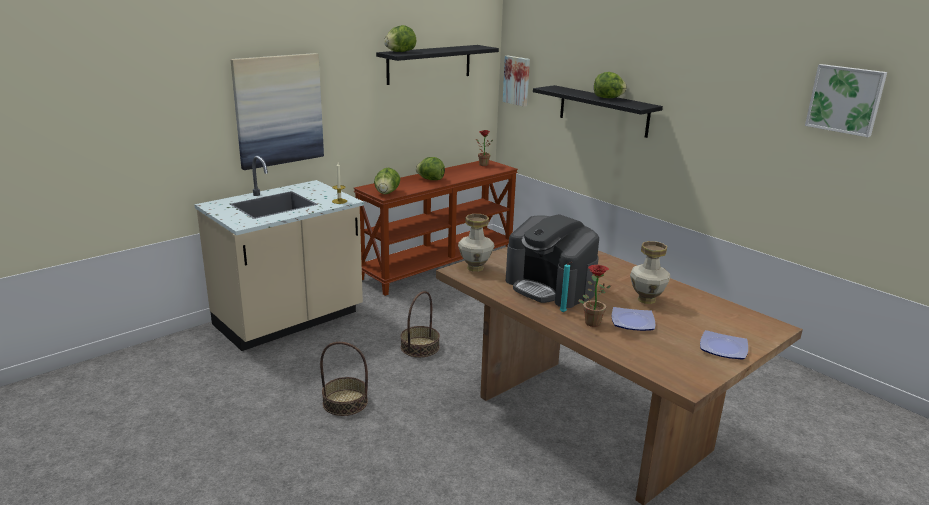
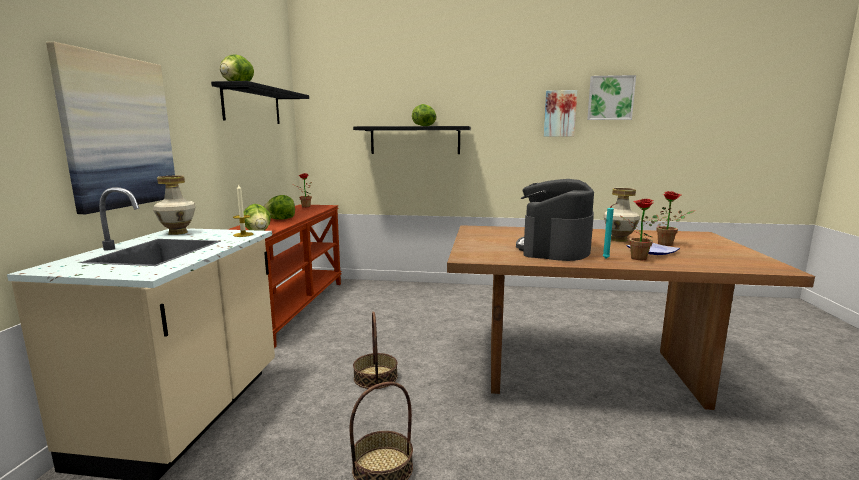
camera: 40 degrees left, 10 degrees down
(475, 268) = (473, 253): vase -> vase (178, 232)
(517, 80) = (318, 129): picture -> picture (559, 113)
(550, 287) = (554, 249): coffee machine -> coffee machine turned 105 degrees clockwise
(679, 322) = (668, 244): none -> potted plant
(724, 349) = (725, 248): plate -> none

